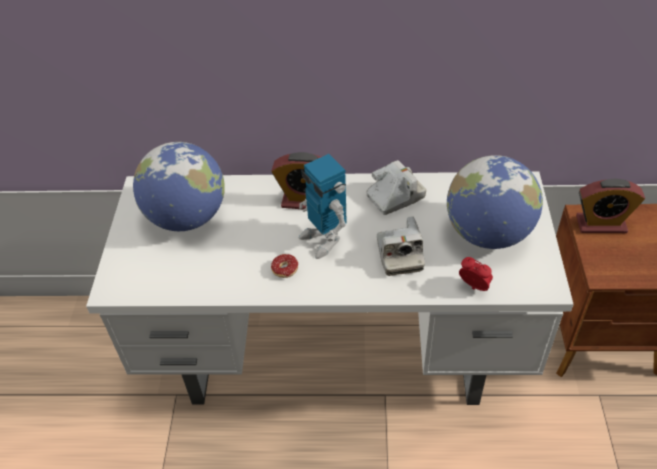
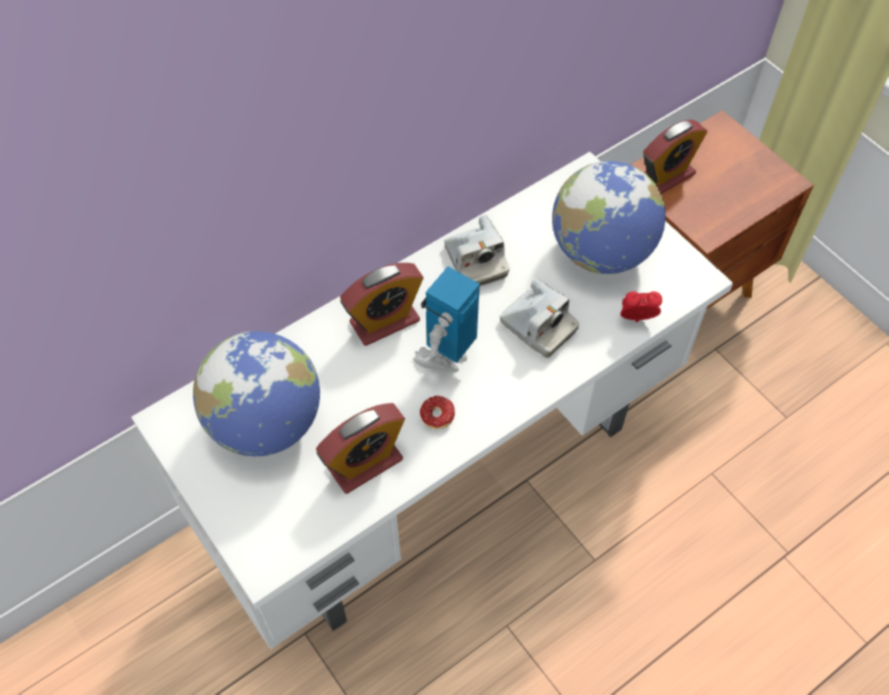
camera: 40 degrees left, 10 degrees up
(217, 270) = (365, 463): none -> alarm clock
(324, 239) = (446, 356): toy robot -> toy robot turned 105 degrees clockwise
(395, 197) = (475, 261): camera -> camera turned 135 degrees clockwise

